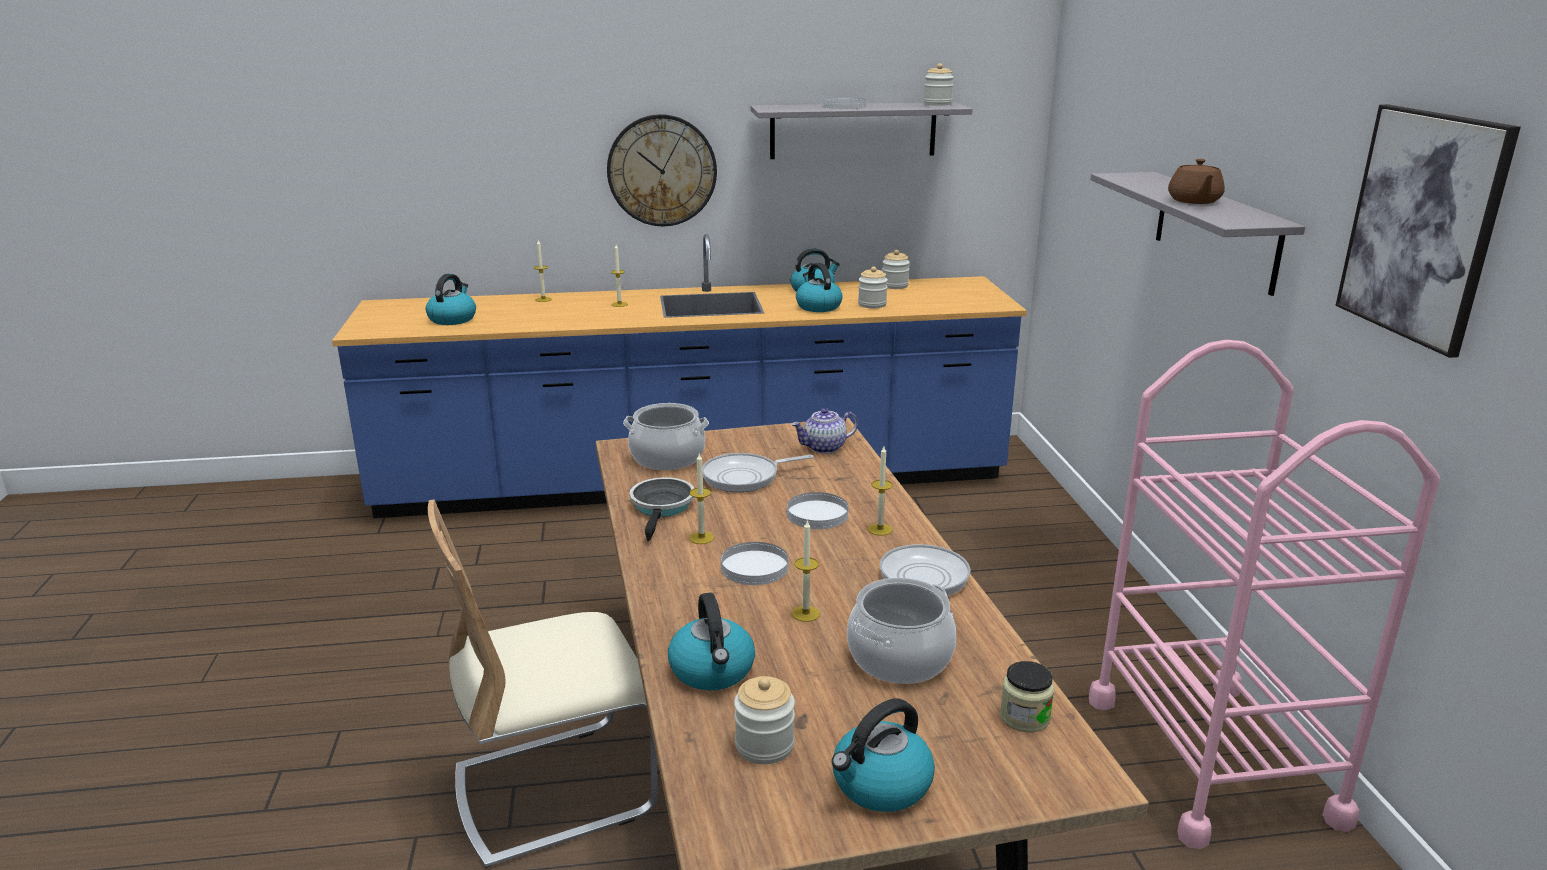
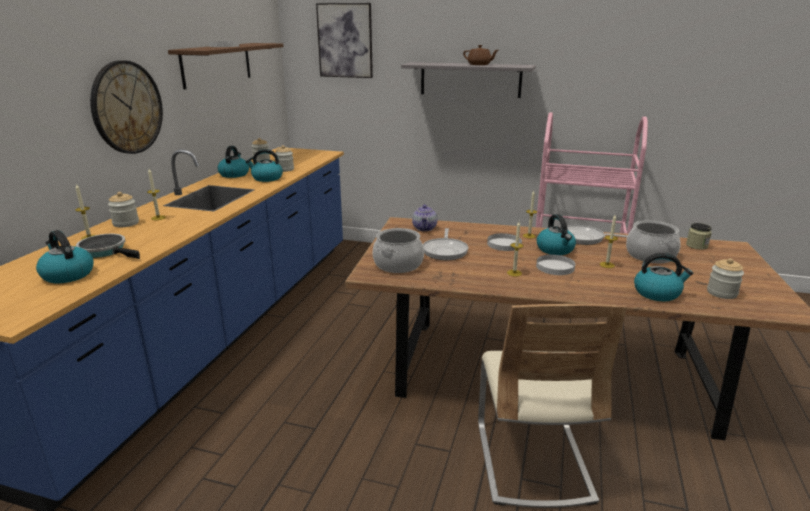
camera: 65 degrees left, 0 degrees up
(662, 508) = (468, 276): frying pan -> frying pan (106, 251)
(853, 130) = (217, 64): grey shelf -> brown shelf
(880, 785) = (747, 277): kettle -> kettle (555, 250)
(937, 104) = (255, 43): jar -> jar (126, 223)
(1422, 226) = (604, 51): picture -> picture (345, 40)

